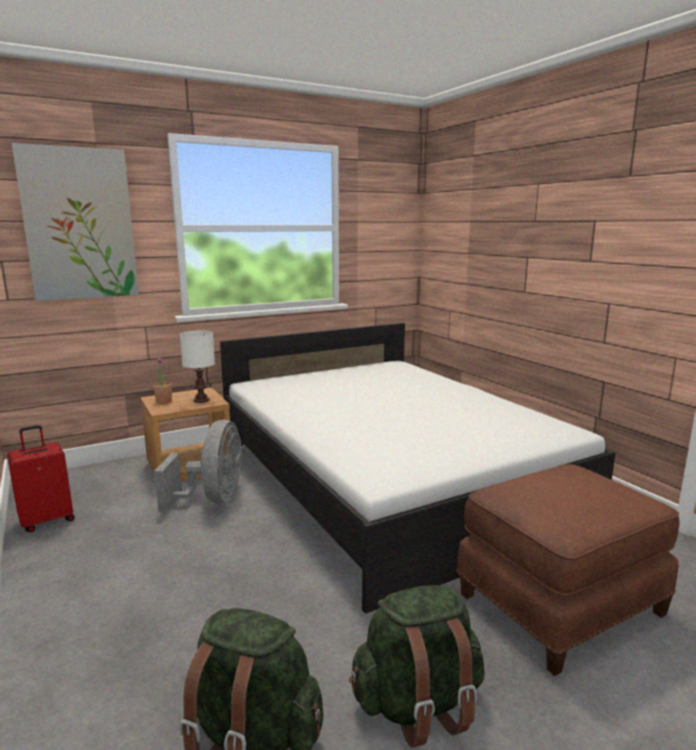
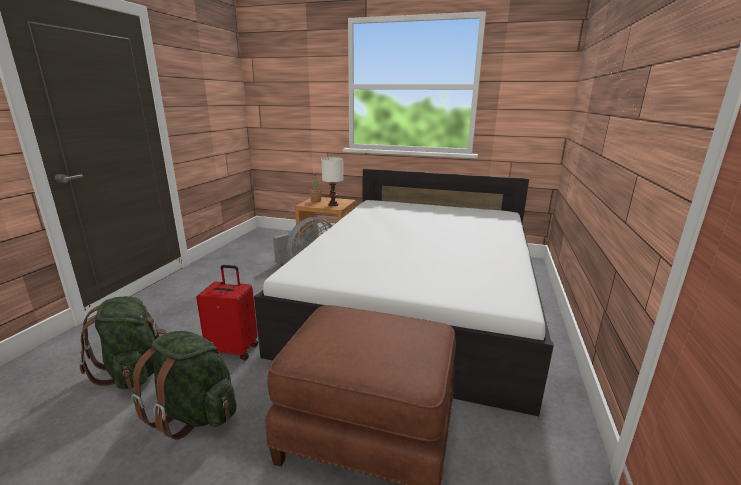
camera: 45 degrees right, 5 degrees up
(47, 520) = (238, 248): red suitcase -> red suitcase (234, 349)
(79, 224) = (295, 84): picture -> none

